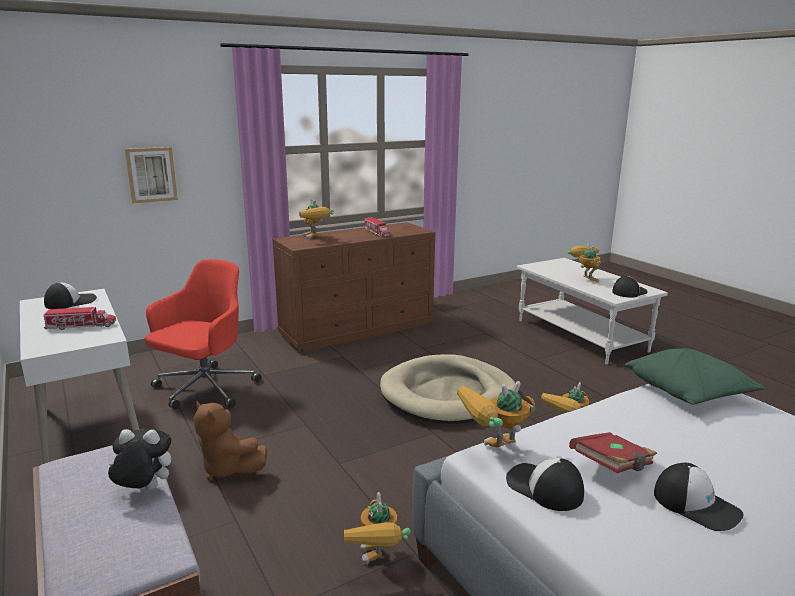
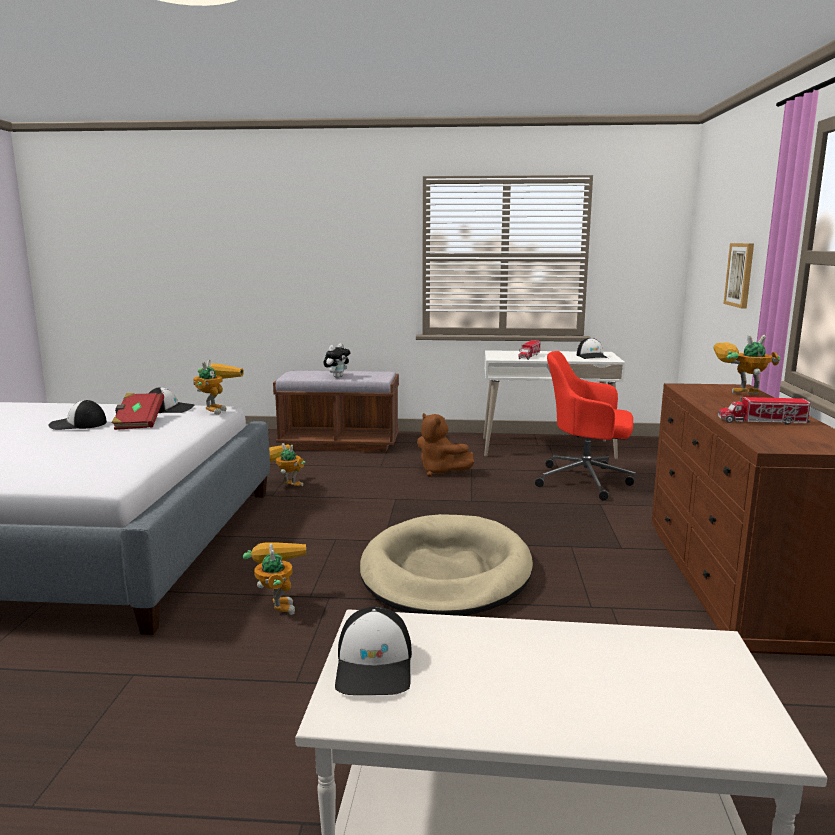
camera: 125 degrees right, 5 degrees down
(204, 389) = (586, 481): red office chair -> red office chair turned 135 degrees clockwise
(228, 468) = (440, 472): brown plush toy -> brown plush toy turned 120 degrees counterclockwise
(584, 279) = (531, 661): toy robot -> none
(689, 392) = (106, 470): green pillow -> none

